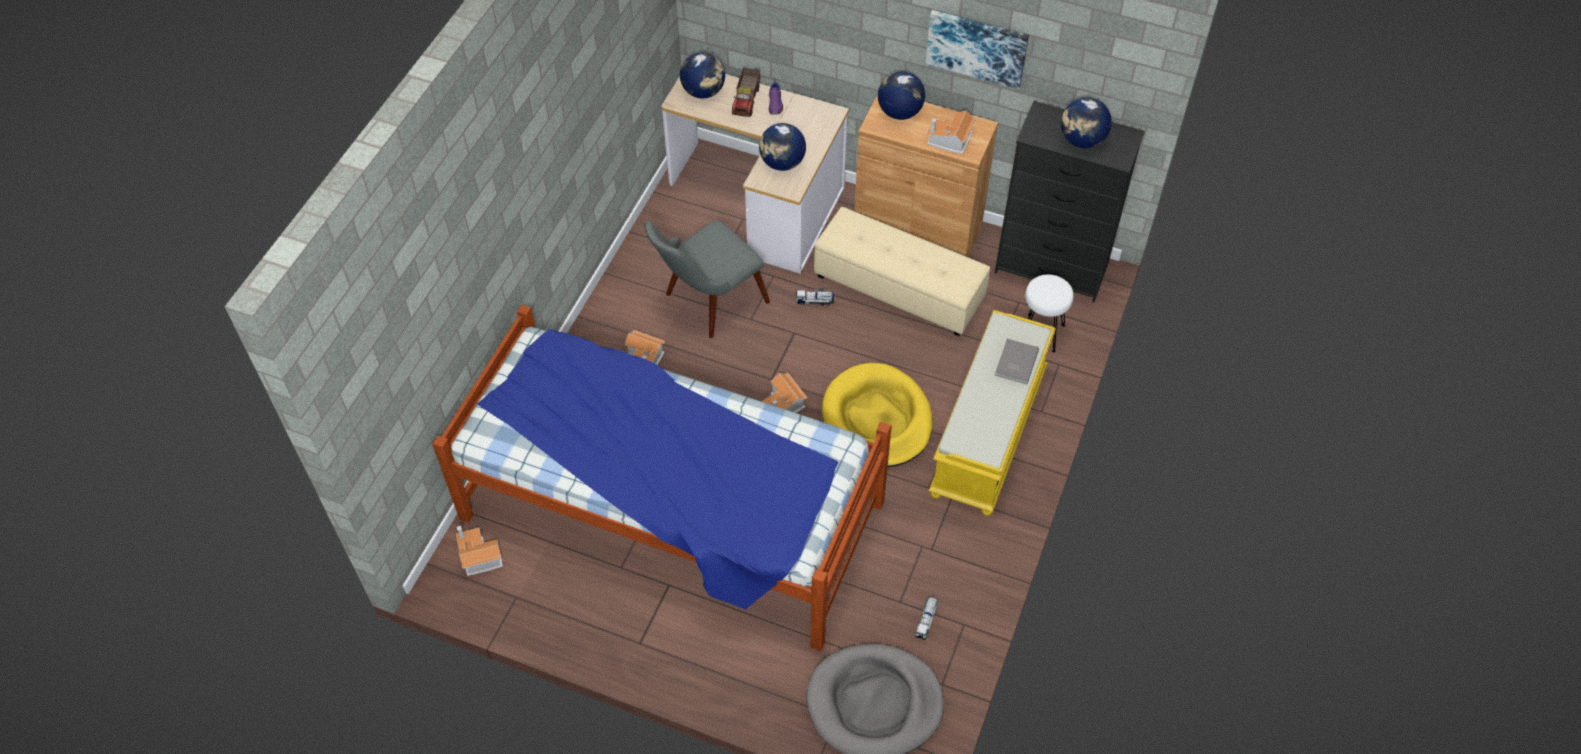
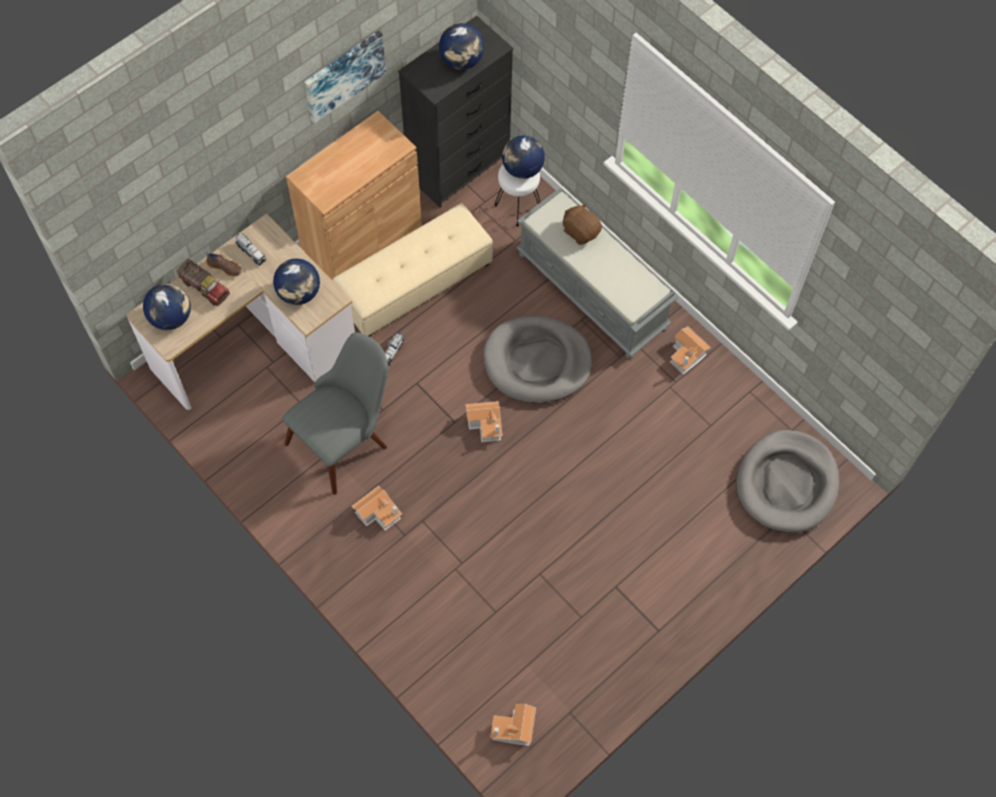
camera: 65 degrees left, 10 degrees up
(671, 512) = (547, 556): bed -> none
(706, 304) = (346, 437): grey chair -> grey chair turned 120 degrees counterclockwise
(775, 104) = (225, 267): purple shoe -> brown shoe
(877, 419) = (537, 362): yellow dog bed -> grey dog bed
(899, 112) = (322, 174): globe -> globe (522, 169)
(926, 621) = (735, 415): toy truck -> toy truck (251, 252)
(950, 140) = (377, 154): toy house -> toy house (687, 356)
(989, 434) = (593, 291): yellow bench -> grey bench
(1015, 363) = (581, 231): grey book -> brown plush toy

